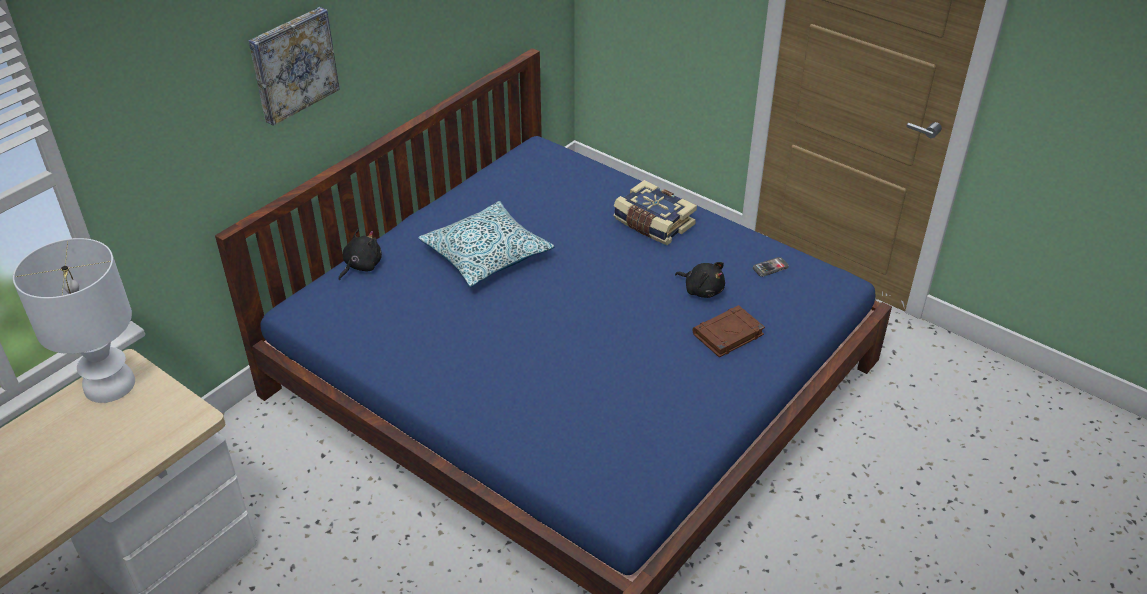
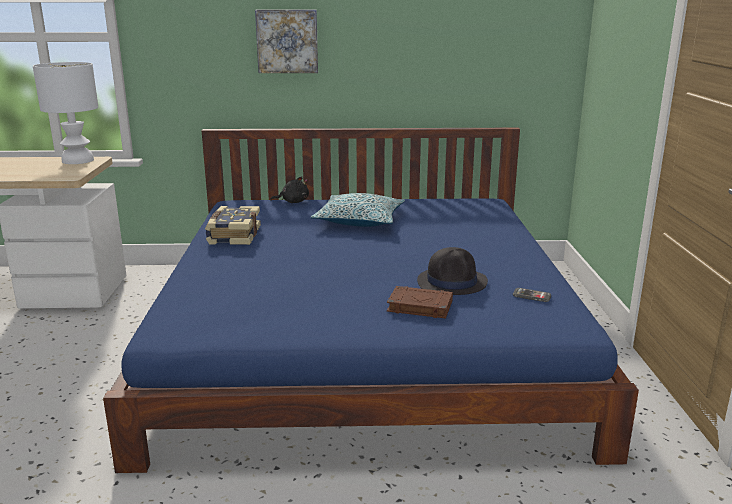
camera: 50 degrees right, 20 degrees down
(652, 224) = (489, 247): book -> book (233, 235)
(702, 290) = (452, 282): black plush toy -> black hat

